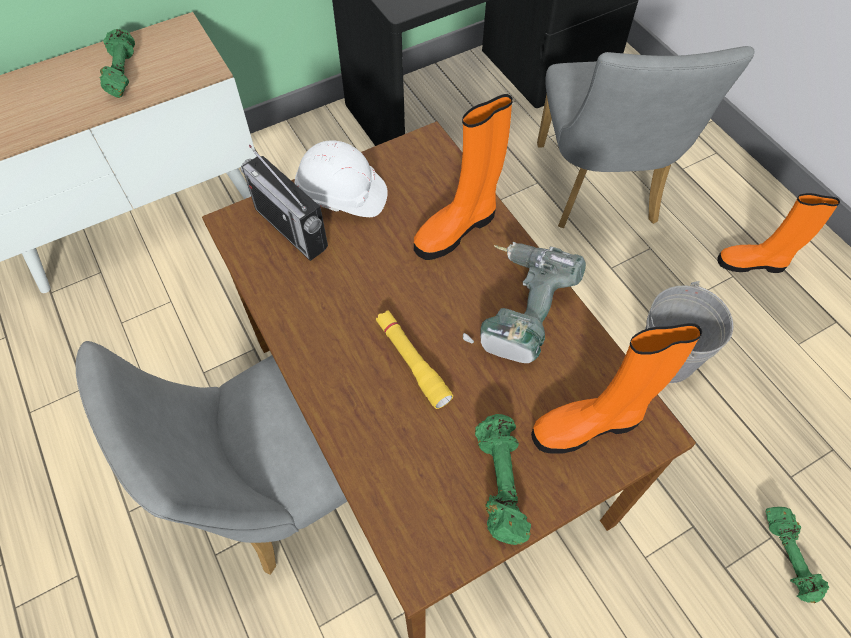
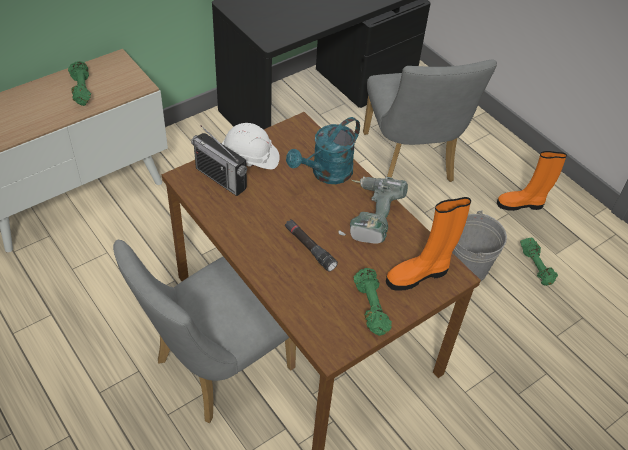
camera: 10 degrees left, 10 degrees down
(412, 362) = (309, 248): yellow flashlight -> black flashlight
(457, 229) = (326, 174): orange boot -> turquoise watering can
(789, 556) = (559, 383): green dumbbell -> green dumbbell (536, 266)

